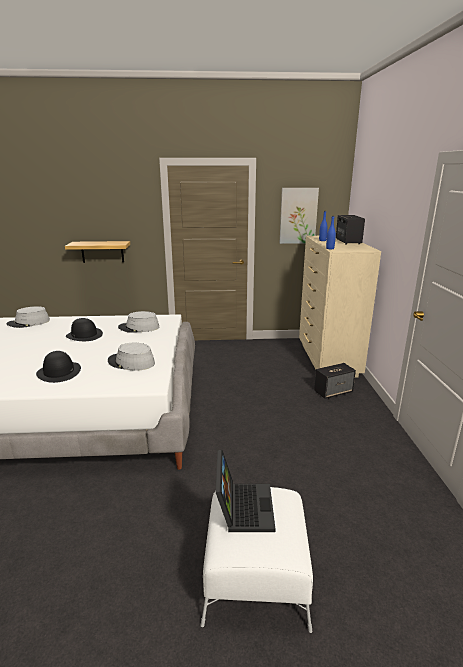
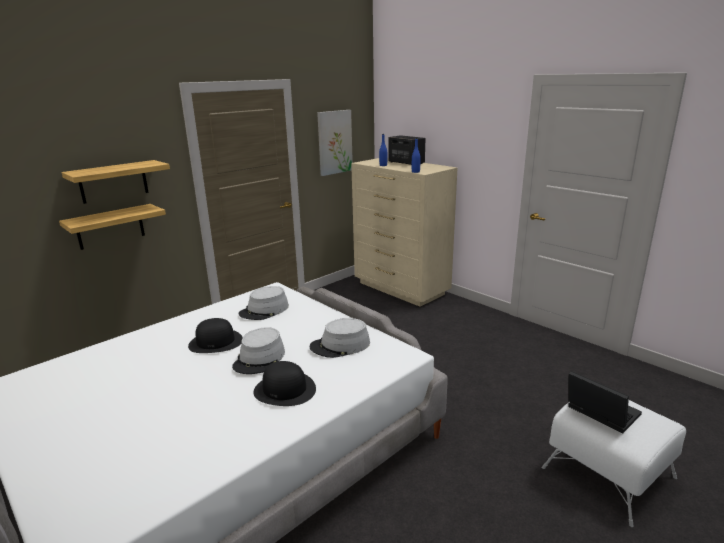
camera: 40 degrees left, 0 degrees up
(29, 322) = (90, 359): grey hat -> grey hat (259, 359)
(107, 222) = (113, 181): none -> shelf
(333, 392) = (446, 313): speaker -> none

